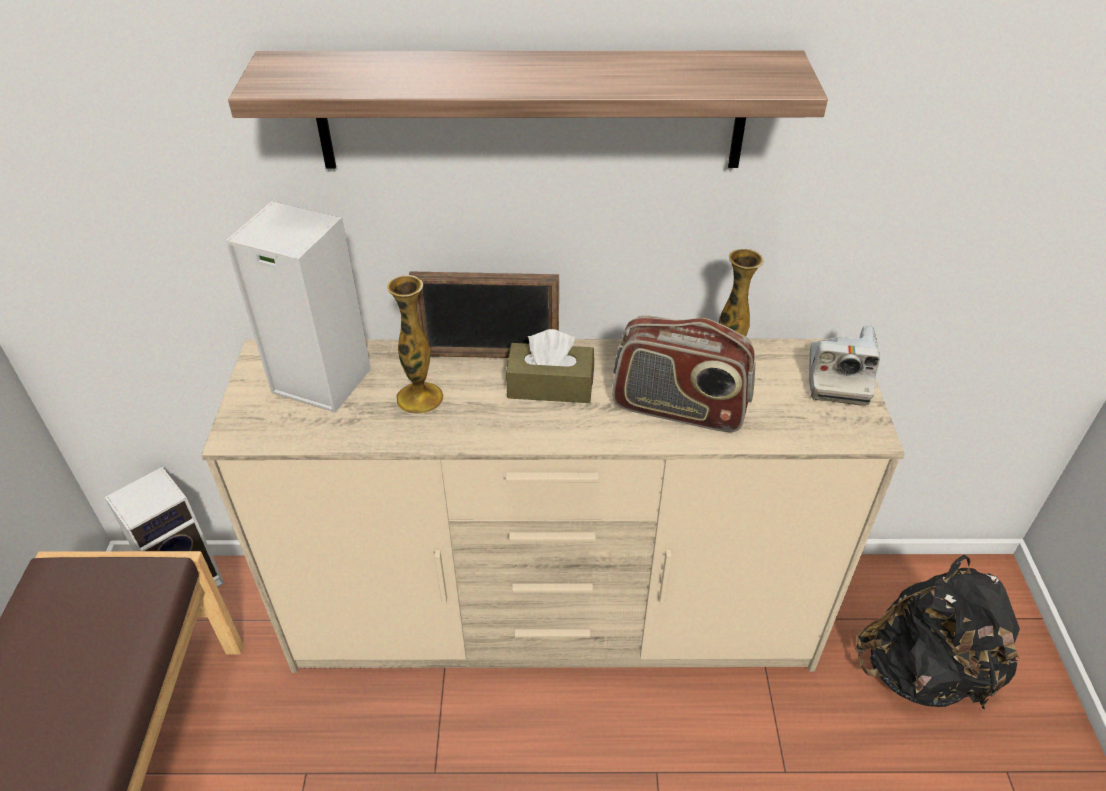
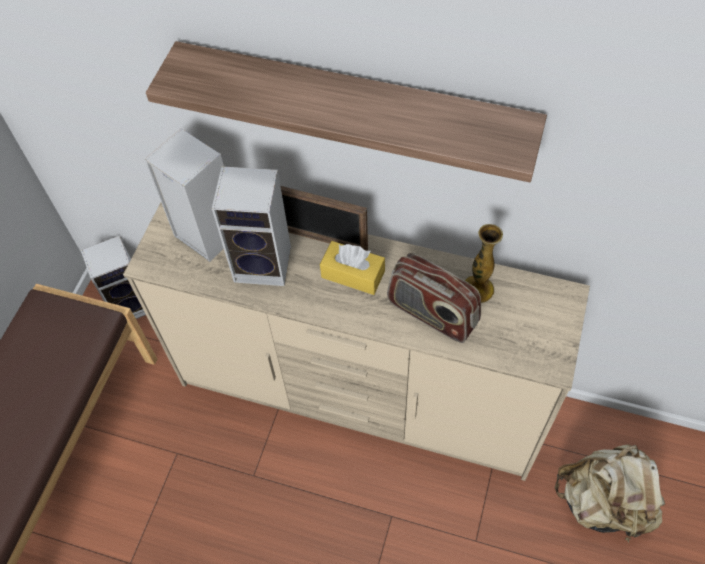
camera: 20 degrees right, 15 degrees up
(420, 398) = (265, 263): vase -> speaker
(550, 386) = (353, 274): brown tissue box -> yellow tissue box
(837, 378) = (555, 316): camera -> none
(922, 671) = (603, 502): black backpack -> beige backpack

